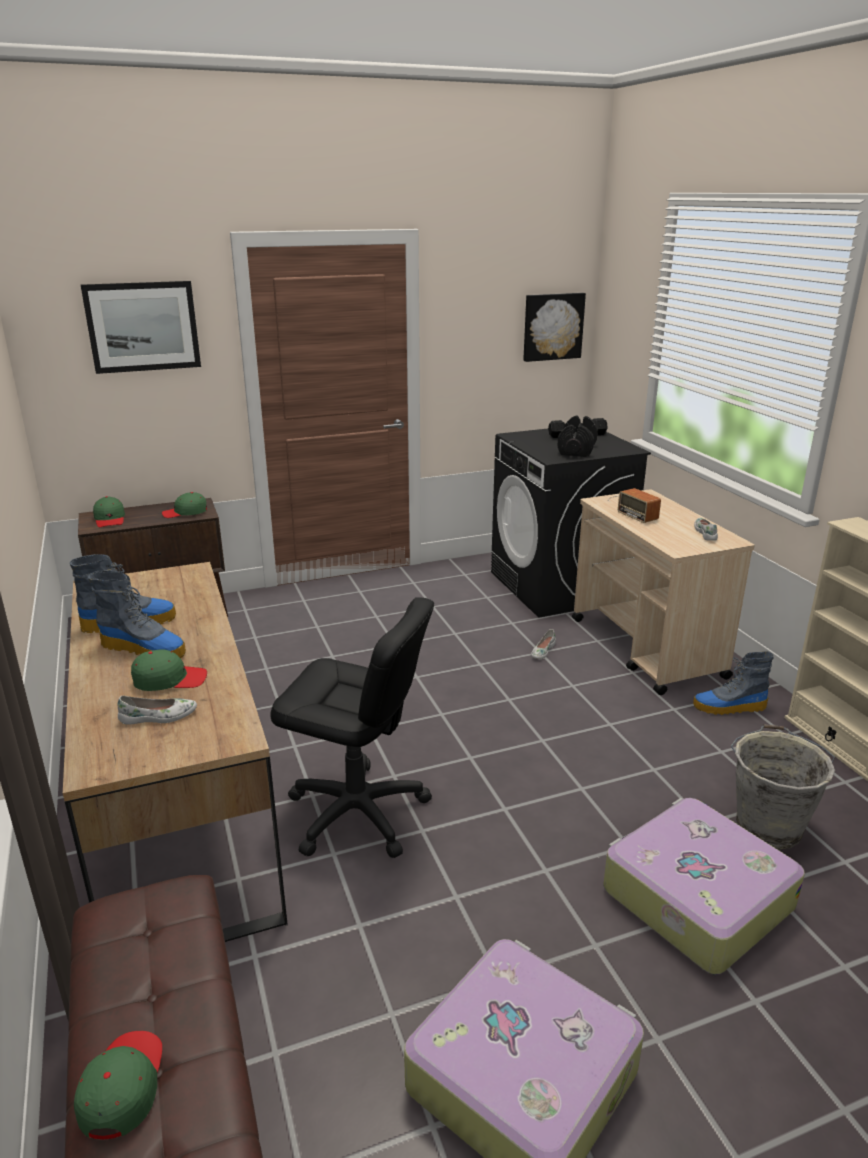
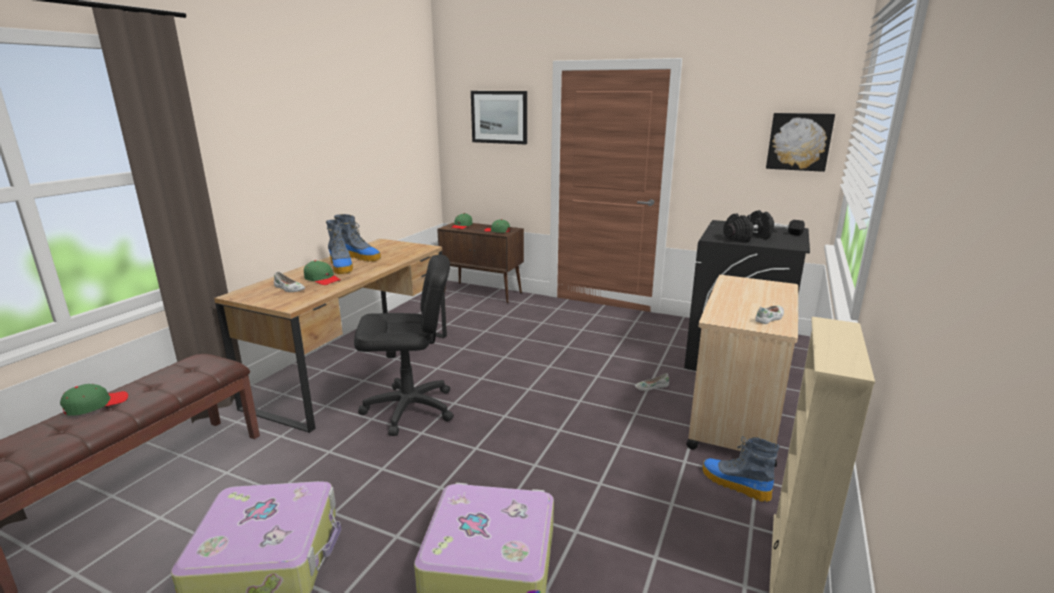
camera: 45 degrees right, 5 degrees down
(357, 813) = (410, 409): black office chair -> black office chair turned 75 degrees counterclockwise
(633, 508) = (748, 289): radio -> none
(768, 825) = (618, 563): grey bucket -> none

